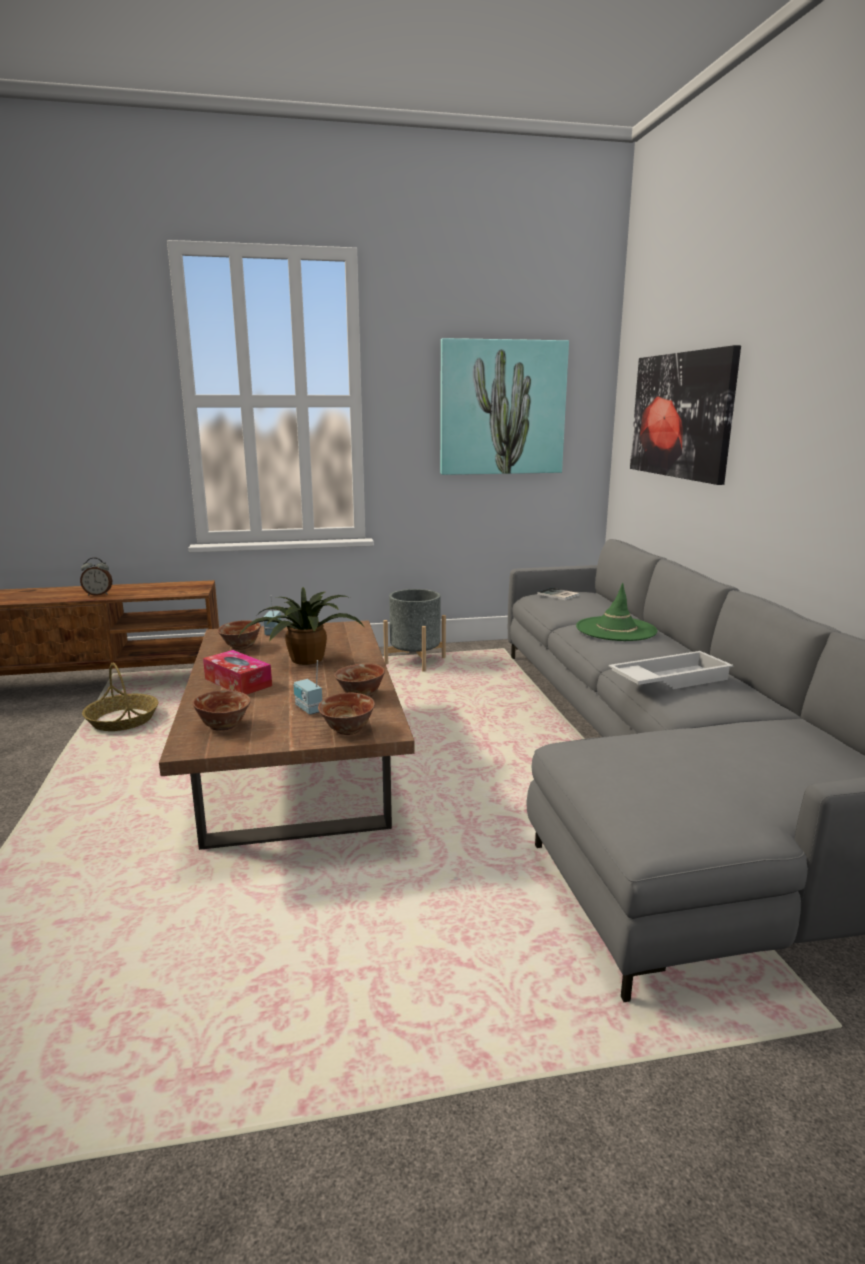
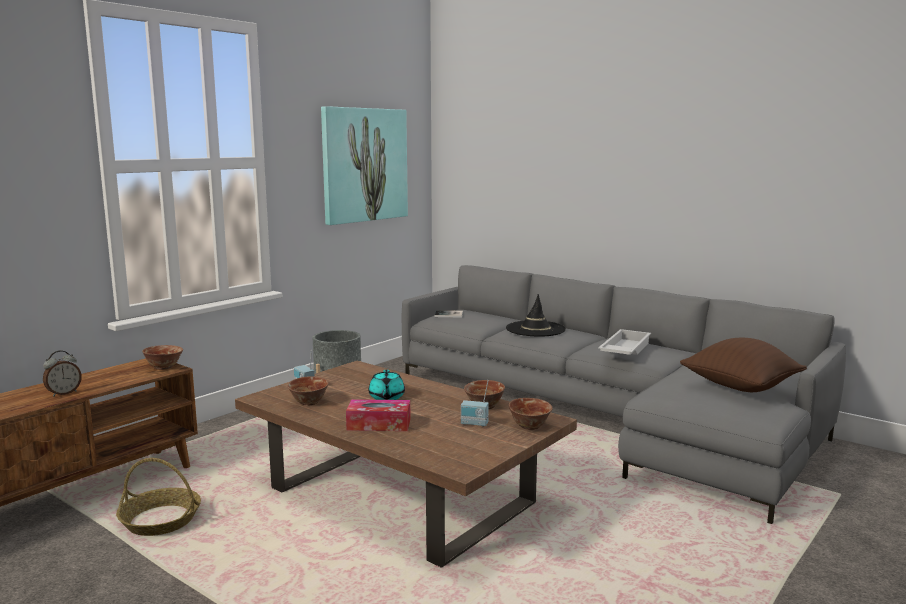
camera: 40 degrees left, 5 degrees down
(223, 726) = (448, 451): bowl -> bowl (164, 367)
(304, 660) = (386, 397): potted plant -> turquoise teapot
(616, 629) = (535, 329): green hat -> black hat
(681, 415) = (519, 169): picture -> none
(723, 778) = (740, 388): none -> brown pillow

